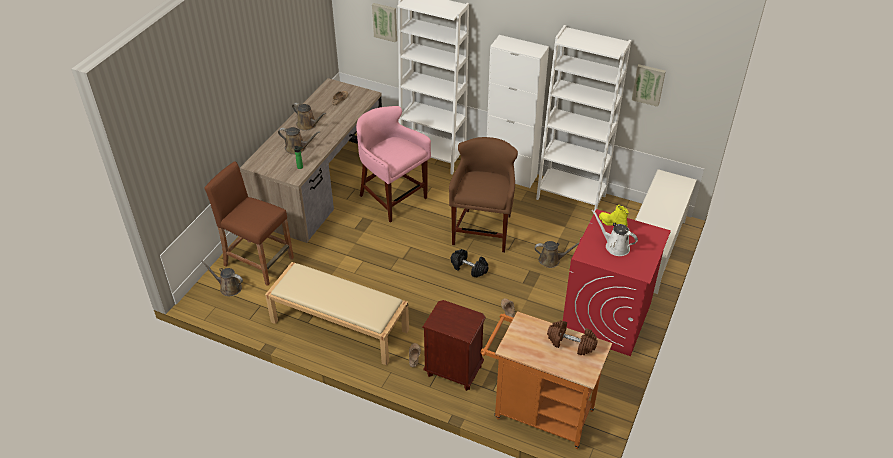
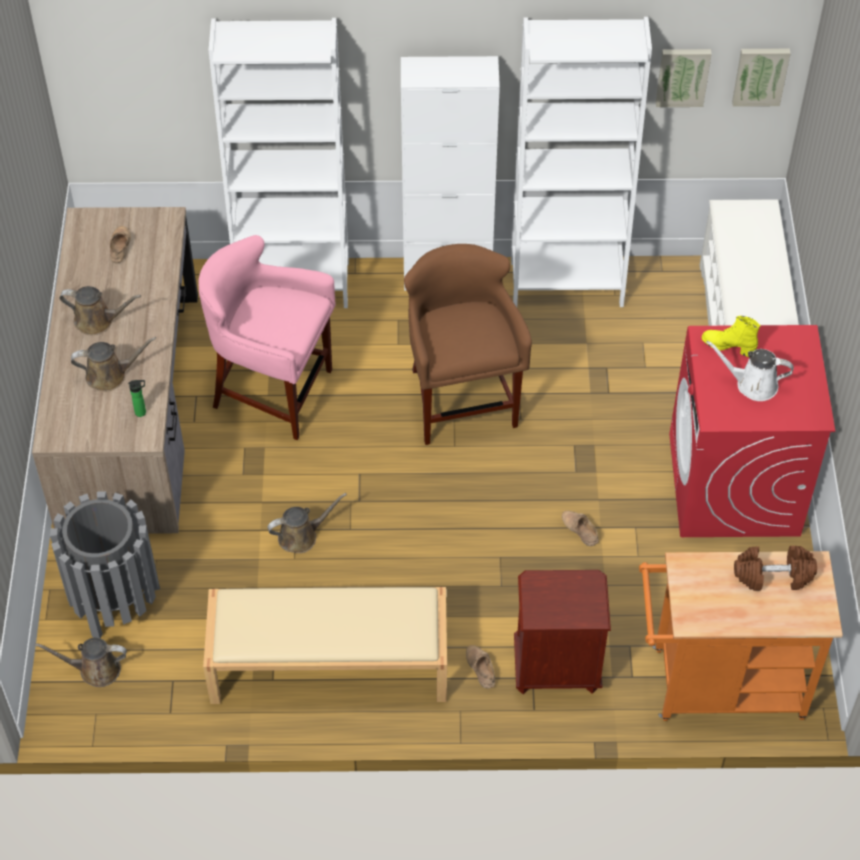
camera: 25 degrees left, 10 degrees up
(258, 262) = (116, 601): brown stool -> grey trash can
(385, 22) = (164, 80): picture -> picture (760, 75)
(469, 268) = (477, 478): black dumbbell -> none
(551, 260) = (598, 413): brown watering can -> brown watering can (301, 536)

